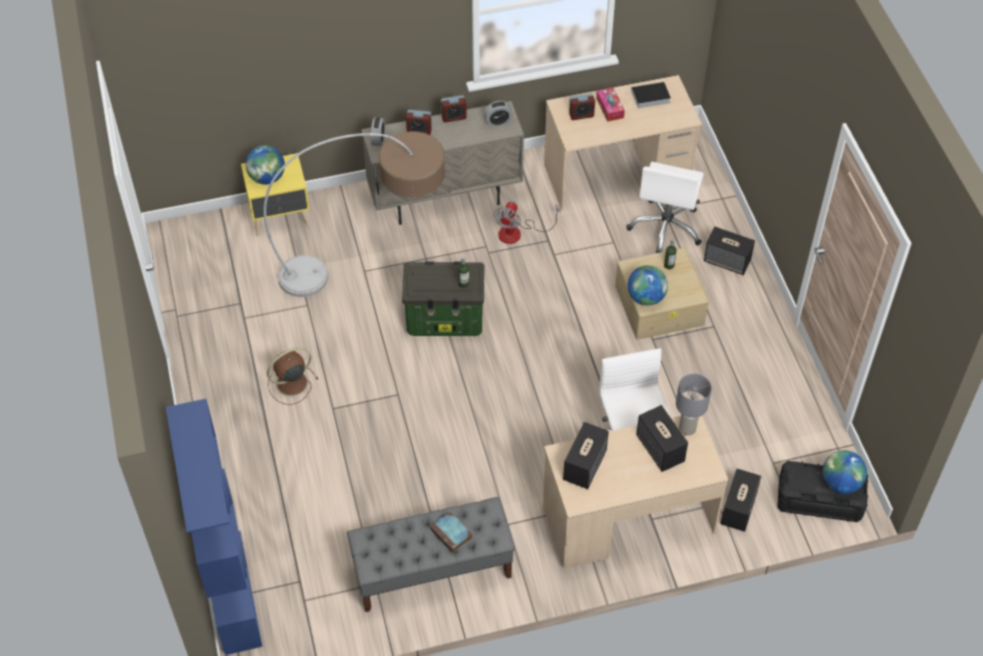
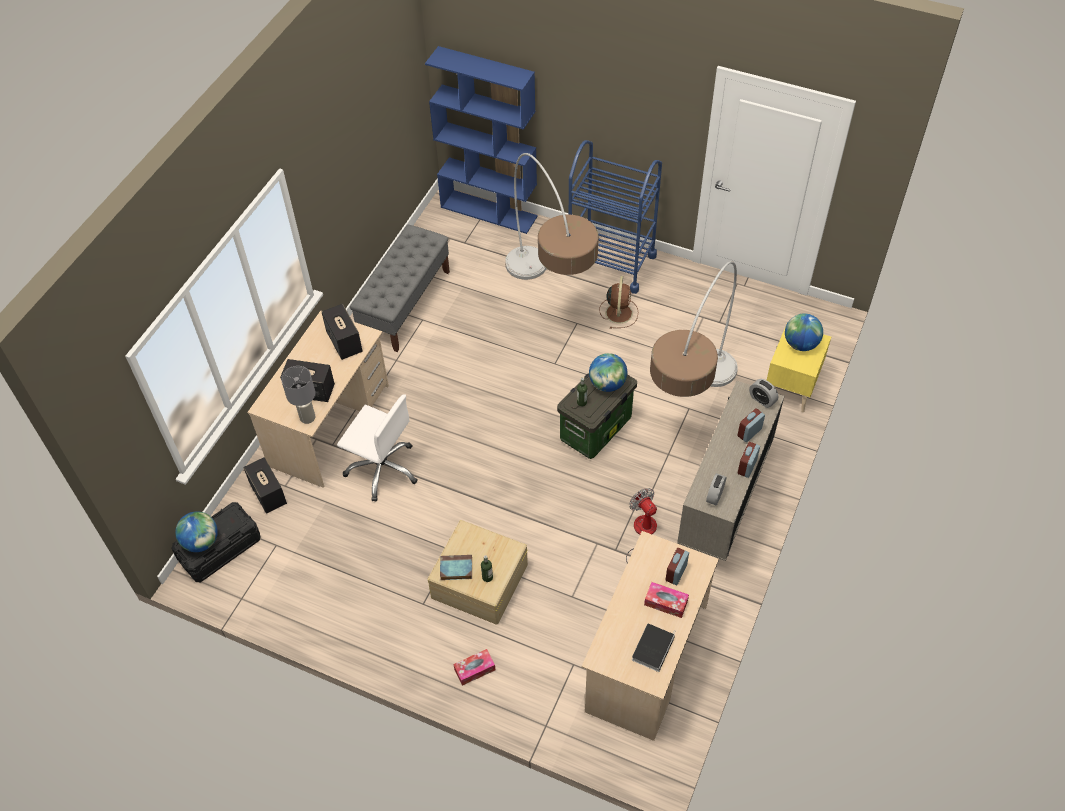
camera: 130 degrees right, 0 degrees up
(226, 430) = (611, 263): none -> blue cart
(326, 445) = (550, 304): none -> floor lamp
(452, 534) = (390, 279): book -> book (455, 569)
(646, 297) = (472, 536): globe -> globe (607, 384)
(666, 228) = (552, 649): white office chair -> none
(727, 261) = (474, 669): speaker -> tissue box

